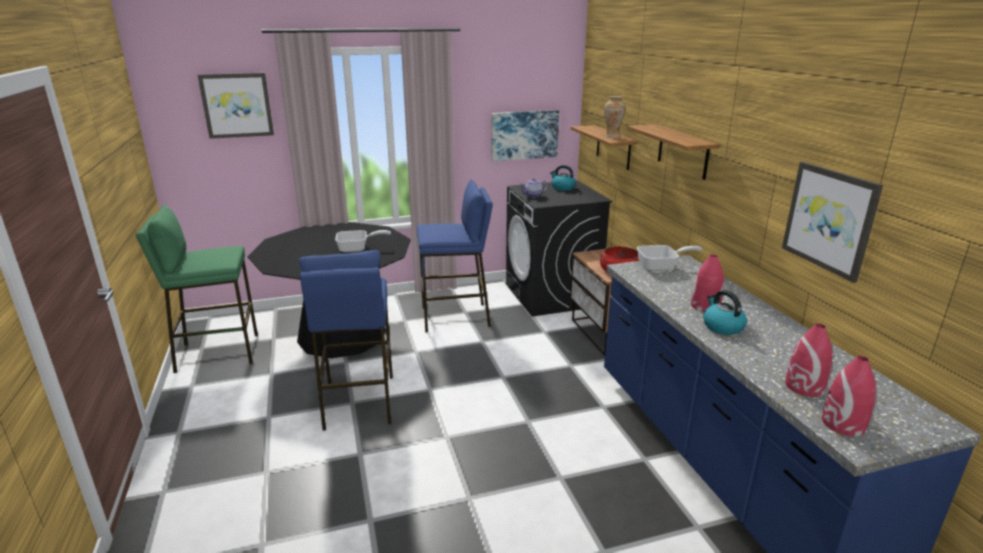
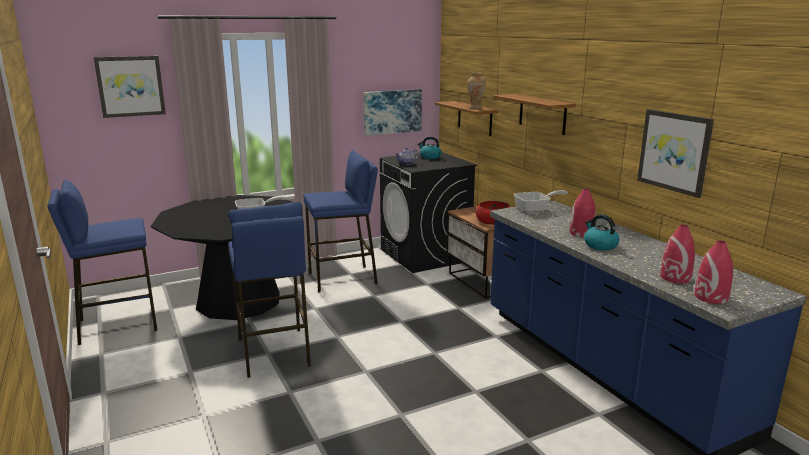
camera: 10 degrees left, 5 degrees down
(217, 353) = (117, 325): green stool -> blue stool

